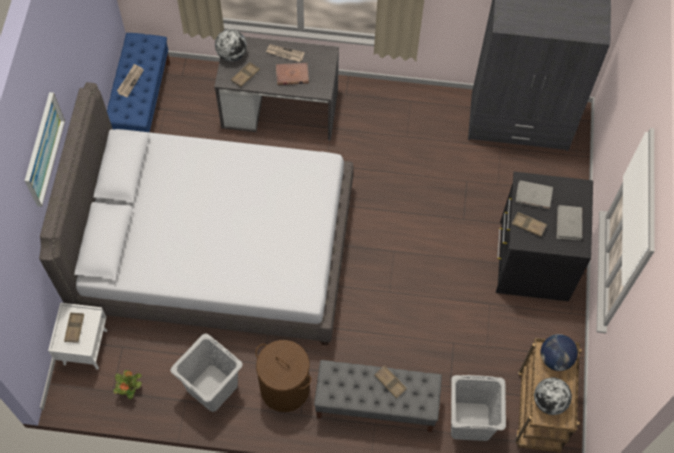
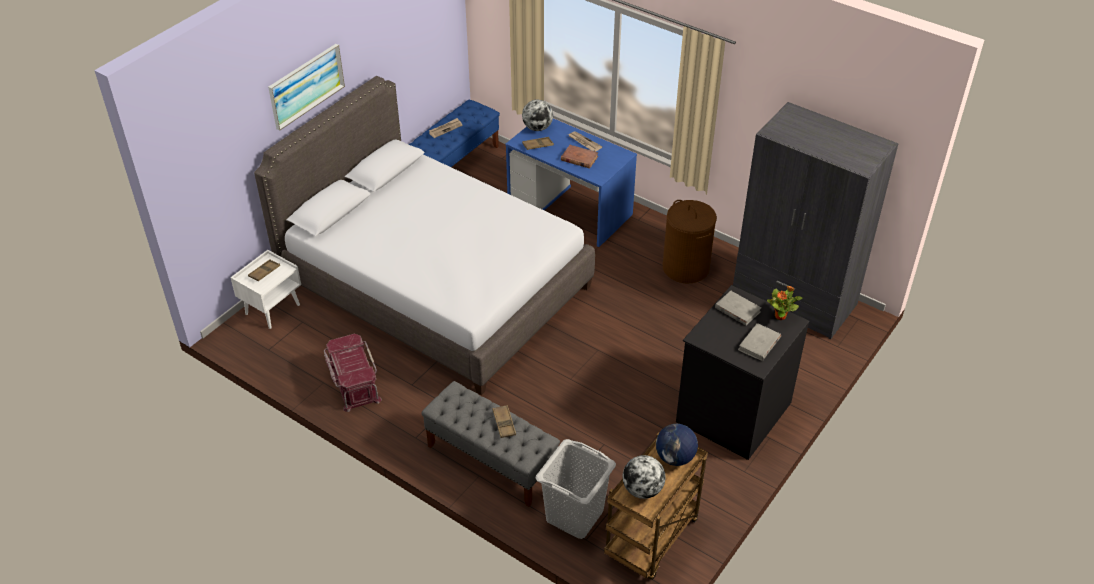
camera: 30 degrees right, 20 degrees down
(130, 389) = (284, 354): potted plant -> potted plant (780, 316)
(211, 387) = (353, 382): grey laundry basket -> red storage box
(280, 108) = (570, 209): grey desk -> blue desk
(285, 388) = (417, 411): brown laundry basket -> brown laundry basket (686, 268)
(528, 225) = (716, 330): brown tray -> none

